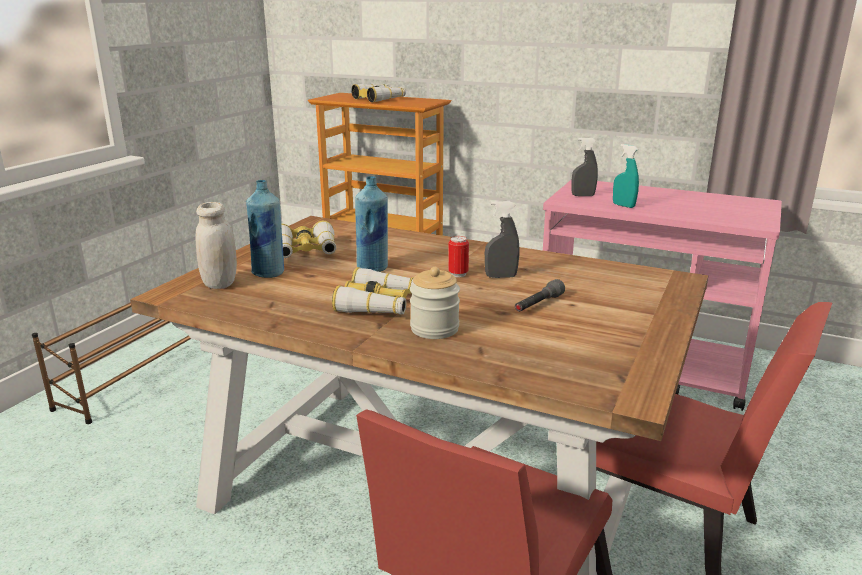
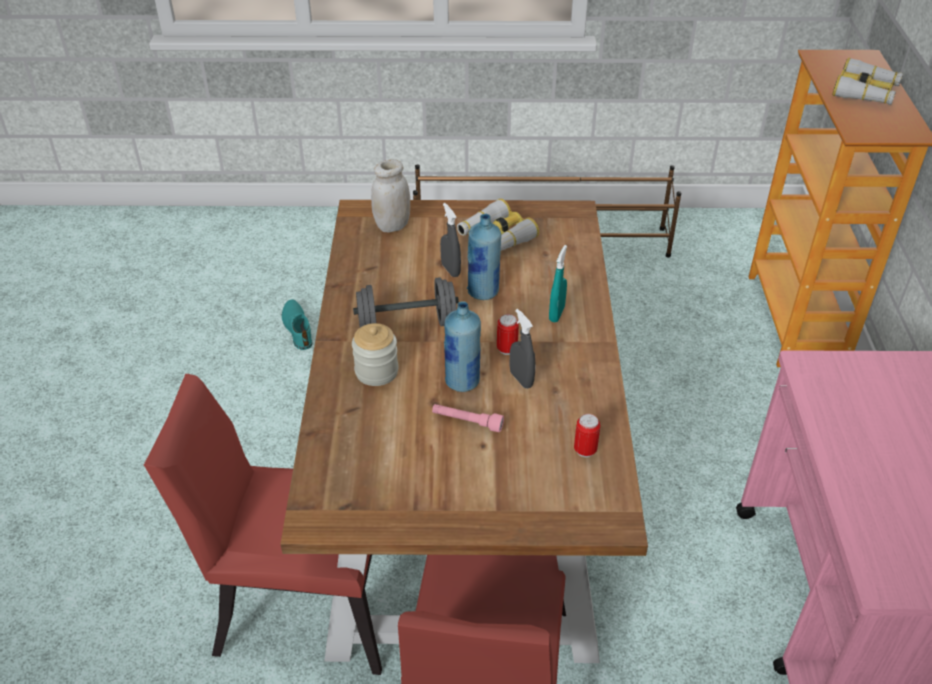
camera: 65 degrees right, 20 degrees up
(75, 541) = (298, 328): none -> turquoise shoe
(269, 273) = (430, 240): blue bottle -> blue bottle (462, 382)
(379, 304) = (407, 323): binoculars -> grey dumbbell
(538, 305) = (467, 422): grey flashlight -> pink flashlight
(583, 195) = (851, 378): grey spray bottle -> grey spray bottle (450, 270)
(600, 273) = (585, 450): none -> can
(623, 206) = (840, 426): turquoise spray bottle -> turquoise spray bottle (556, 314)

